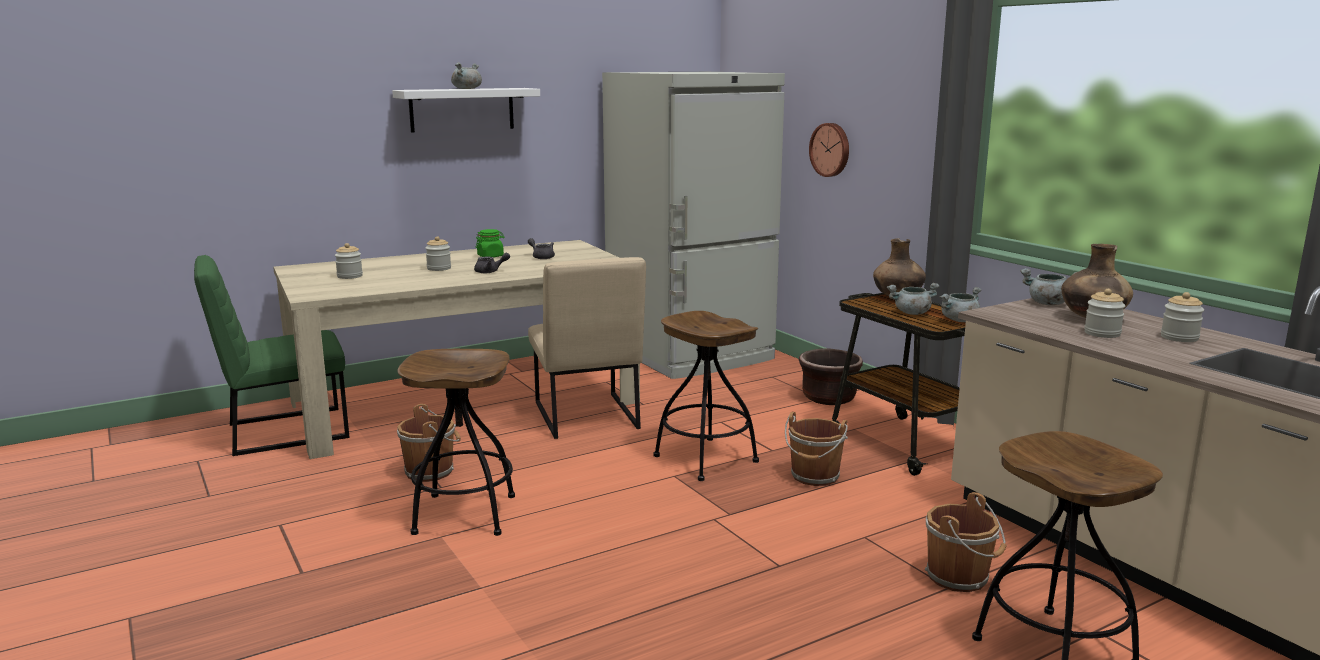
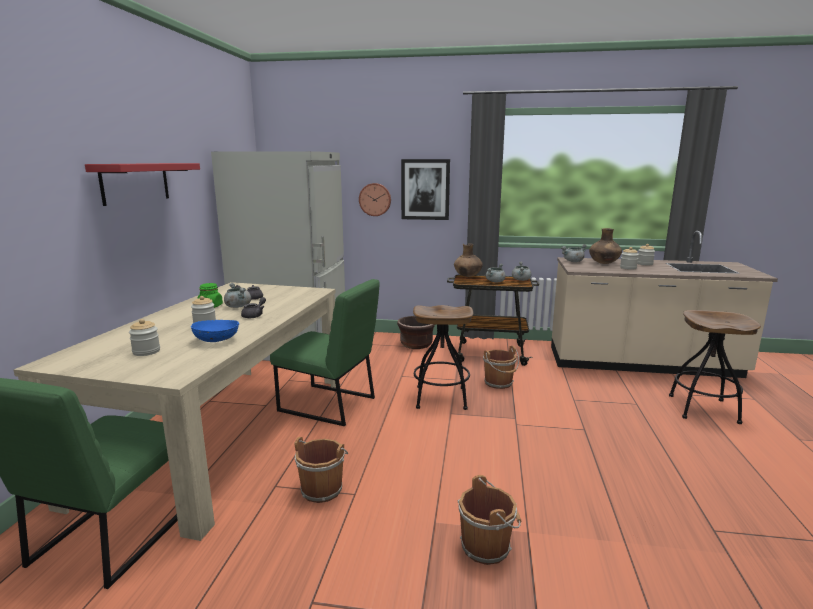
camera: 50 degrees left, 0 degrees up
(405, 281) = (217, 340): none -> blue bowl
(462, 109) = (135, 182): white shelf -> red shelf
(465, 514) = (412, 499): brown stool -> none
(467, 89) = (148, 163): grey cooking pot -> grey cooking pot (237, 306)
(586, 417) = (329, 405): beige chair -> green chair
(891, 138) = (425, 189): none -> picture
(960, 577) = (629, 398): brown bucket -> brown bucket (487, 546)

